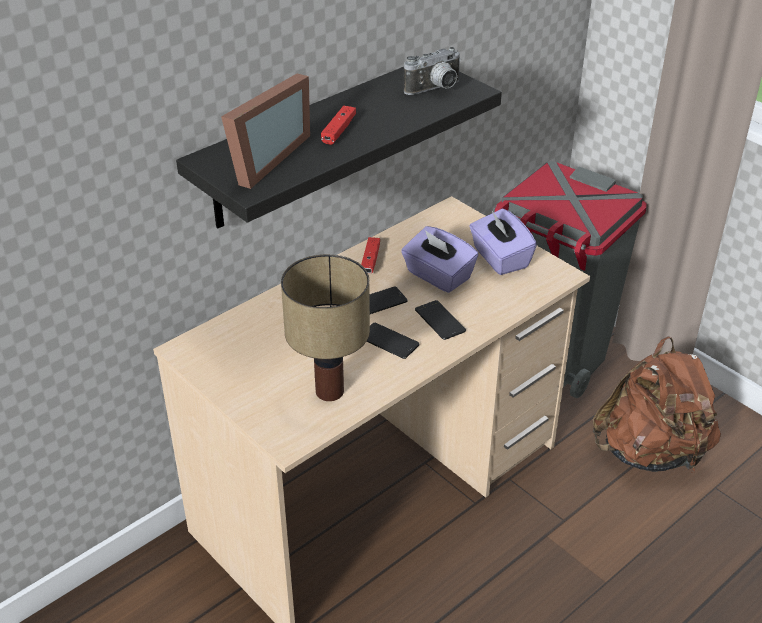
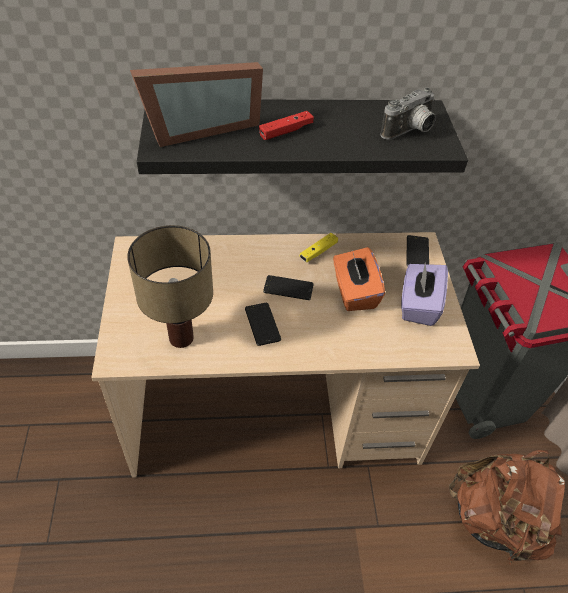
camera: 35 degrees right, 10 degrees up
(370, 261) = (318, 252): red game controller -> yellow game controller
(435, 90) = (410, 132): camera -> camera turned 45 degrees counterclockwise
(438, 276) = (354, 292): purple tissue box -> orange tissue box
(440, 320) = (317, 330): phone -> phone (417, 252)

